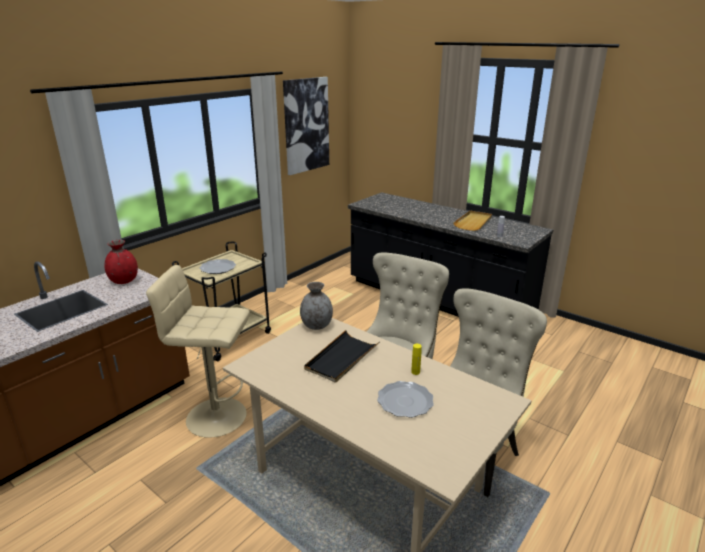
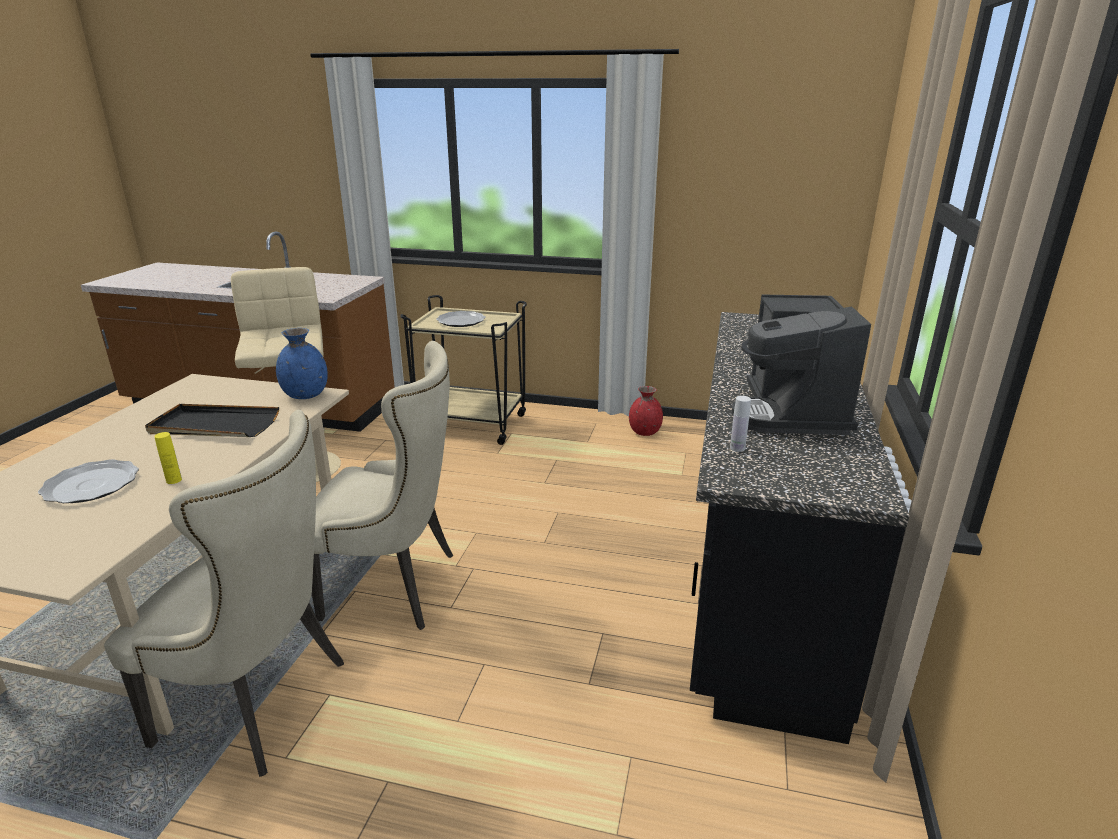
camera: 65 degrees right, 0 degrees up
(124, 281) = (338, 284): red vase -> red vase (645, 432)
(306, 125) = (746, 158): picture -> none
(316, 325) = (306, 395): grey vase -> blue vase
(473, 222) = (791, 412): beige tray -> coffee machine

